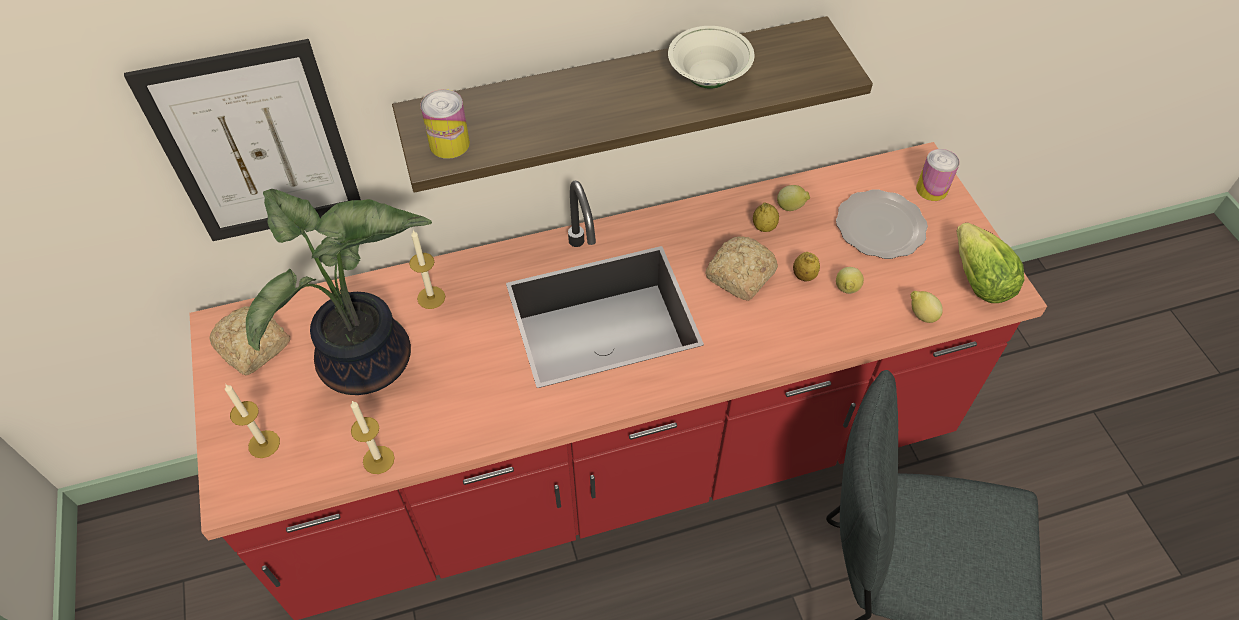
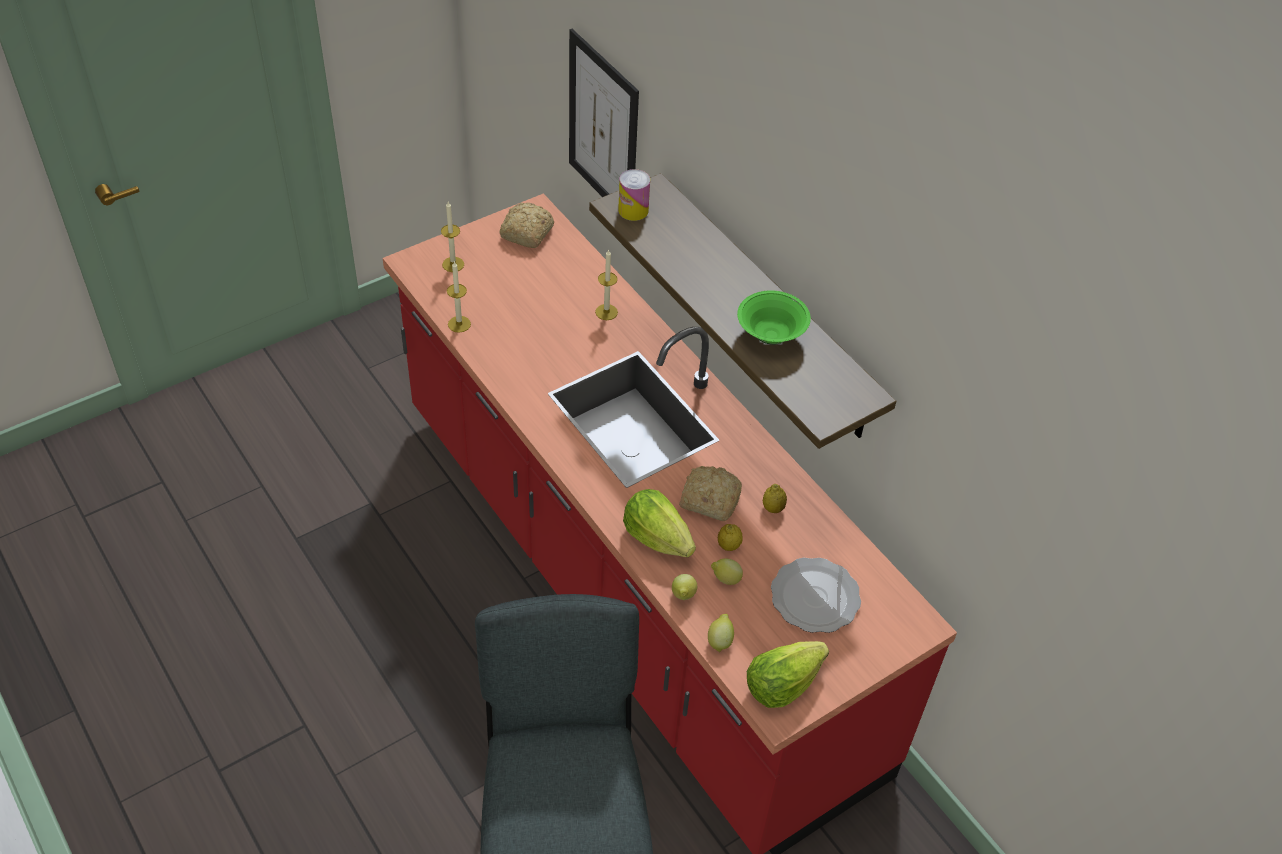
camera: 70 degrees right, 5 degrees down
(368, 365) = (533, 296): potted plant -> none
(708, 79) = (771, 335): white bowl -> green bowl
(780, 334) = (657, 537): none -> lettuce
(791, 207) = (807, 524): lemon -> lemon (683, 596)
(931, 189) = (886, 636): can -> none

